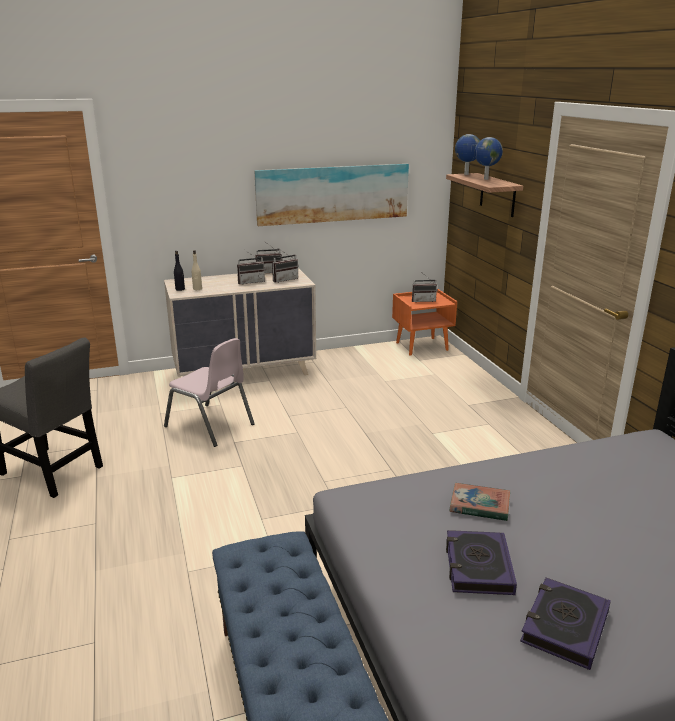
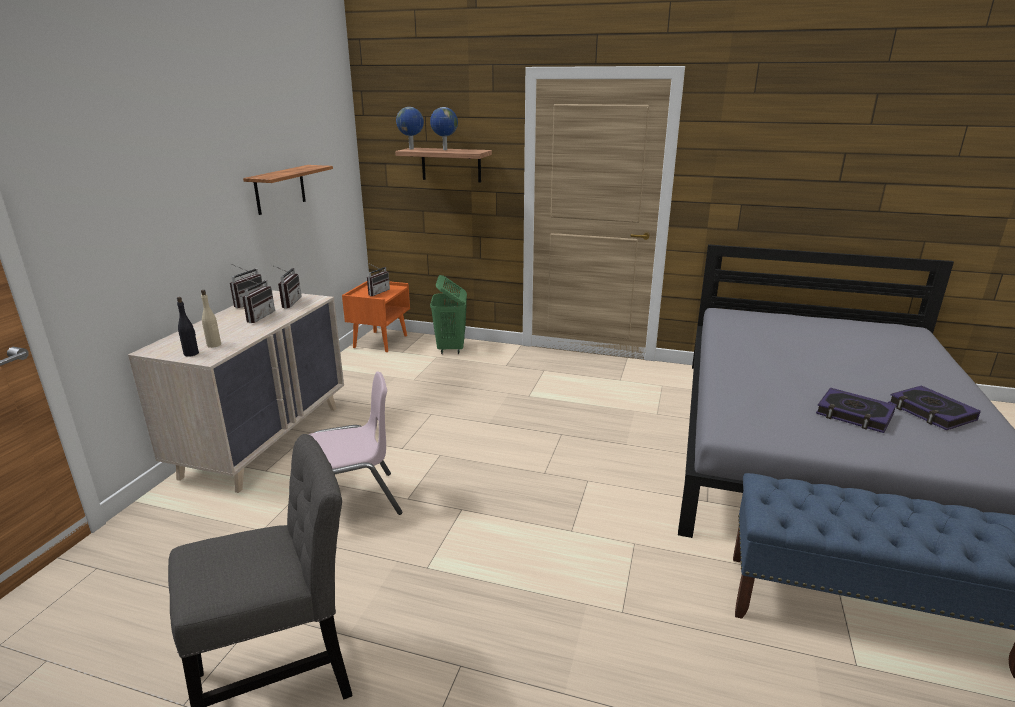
camera: 55 degrees left, 0 degrees up
(332, 193) = (280, 189): picture -> shelf
(457, 373) = (451, 348): none -> green laundry basket
(479, 505) = (774, 387): book -> none

